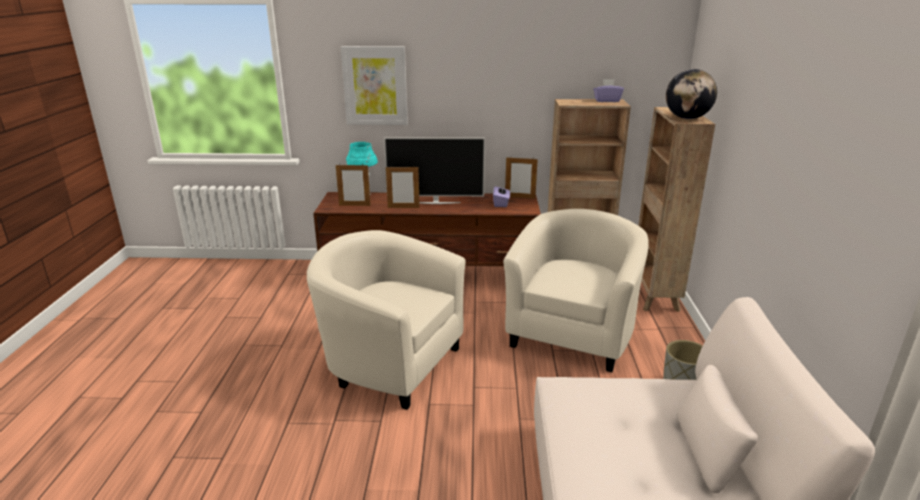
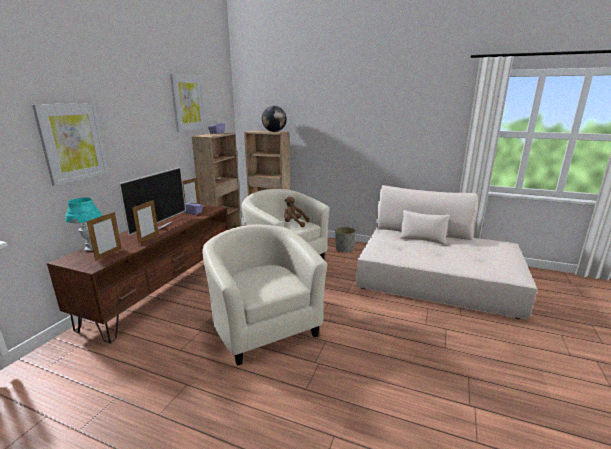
camera: 70 degrees left, 5 degrees down
(389, 363) = (263, 326): beige armchair -> beige armchair turned 105 degrees clockwise
(564, 49) = (188, 103): none -> picture
(584, 282) = (294, 224): none -> brown plush toy

